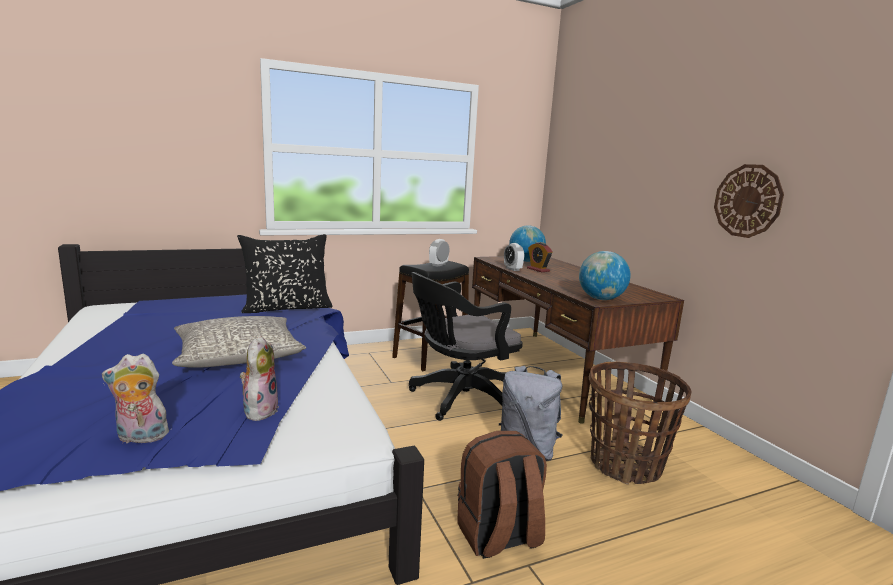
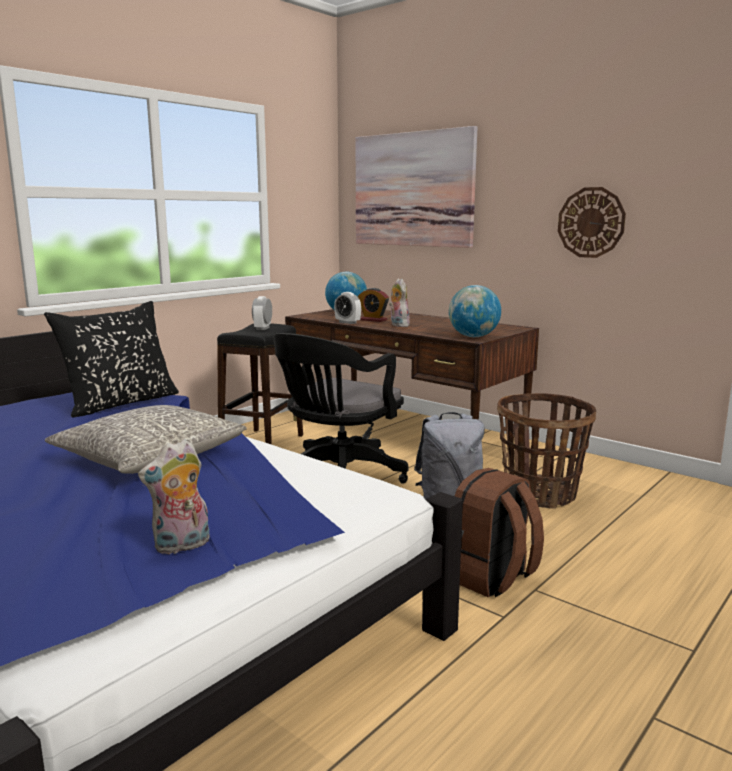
camera: 25 degrees left, 0 degrees up
(259, 410) = (267, 495): plush toy -> plush toy (398, 325)
(598, 158) = (413, 189): none -> picture

